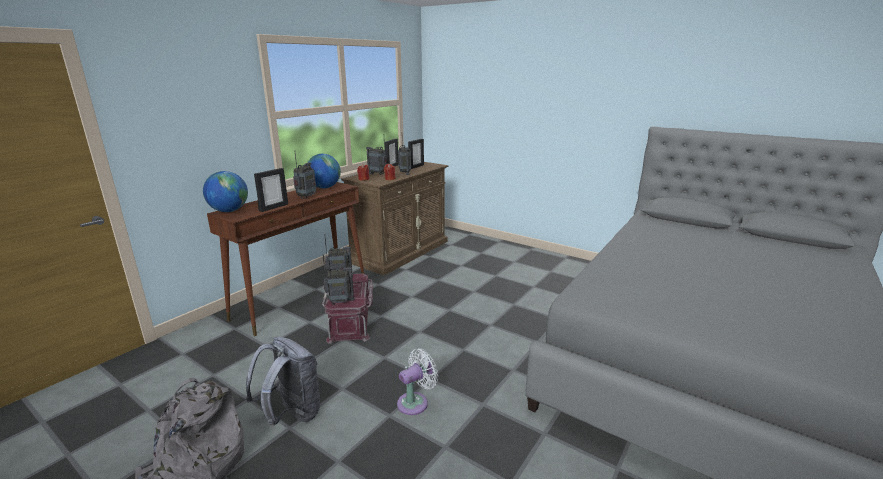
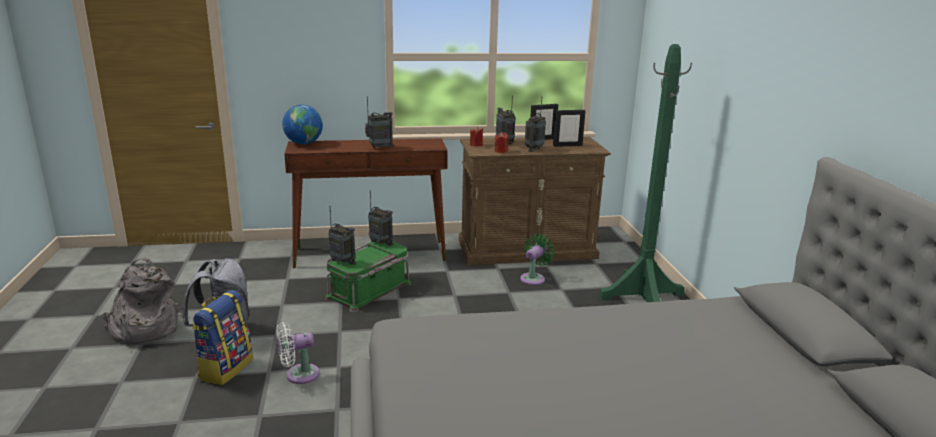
camera: 45 degrees right, 0 degrees up
(273, 207) = (336, 150): picture frame -> none
(324, 187) = (416, 143): globe -> none
(350, 437) = (225, 368): none -> backpack
(351, 321) = (370, 290): red storage box -> green storage box
(415, 402) = (299, 375): white fan -> white fan turned 150 degrees clockwise
(436, 266) = (534, 278): none -> green fan
(501, 252) = (641, 296): none -> green clothes rack

